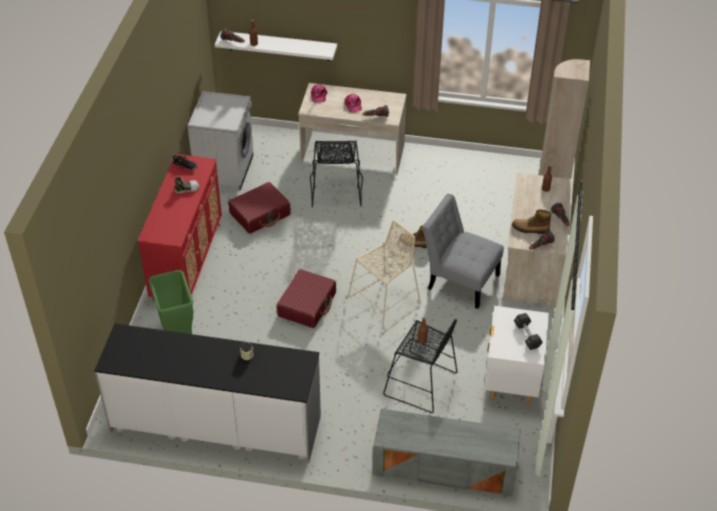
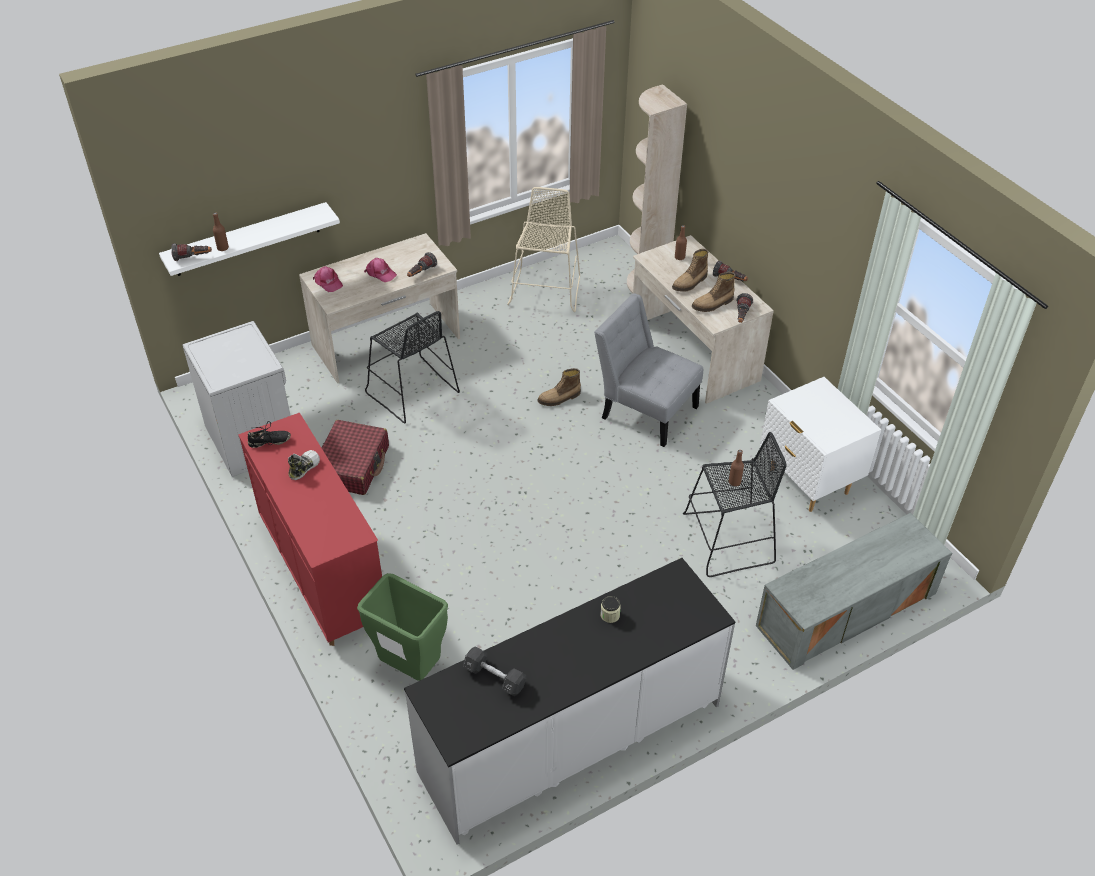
camera: 40 degrees left, 0 degrees up
(307, 304) = (519, 533): red suitcase -> none
(383, 303) = (597, 481): beige stool -> beige stool (545, 292)
(460, 280) = (645, 410): grey chair -> grey chair turned 45 degrees clockwise
(527, 336) = (833, 411): black dumbbell -> black dumbbell (494, 677)
(532, 208) = (690, 283): none -> boot

